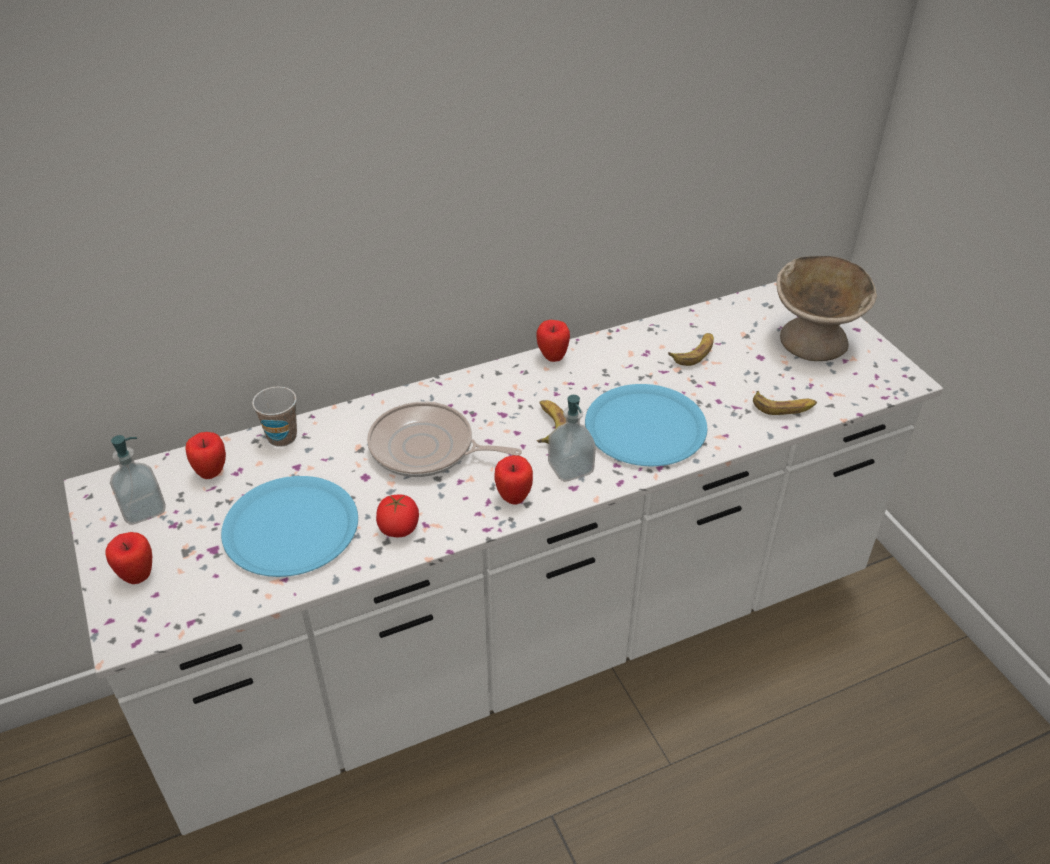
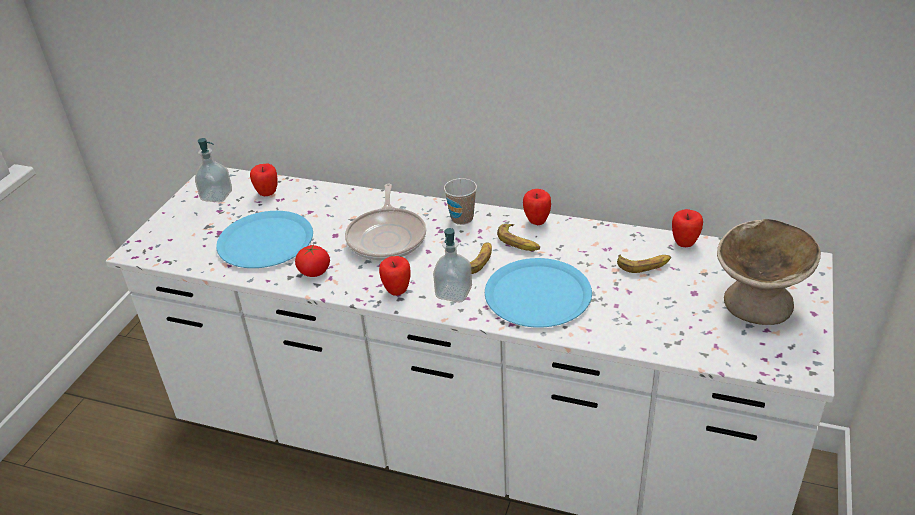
camera: 45 degrees right, 5 degrees down
(137, 575) = (174, 226): apple -> apple (684, 243)
(282, 437) = (323, 192): cup -> cup (462, 218)
(427, 449) = (387, 237): frying pan -> frying pan turned 150 degrees counterclockwise
(783, 407) = (662, 335): banana -> banana (518, 242)

